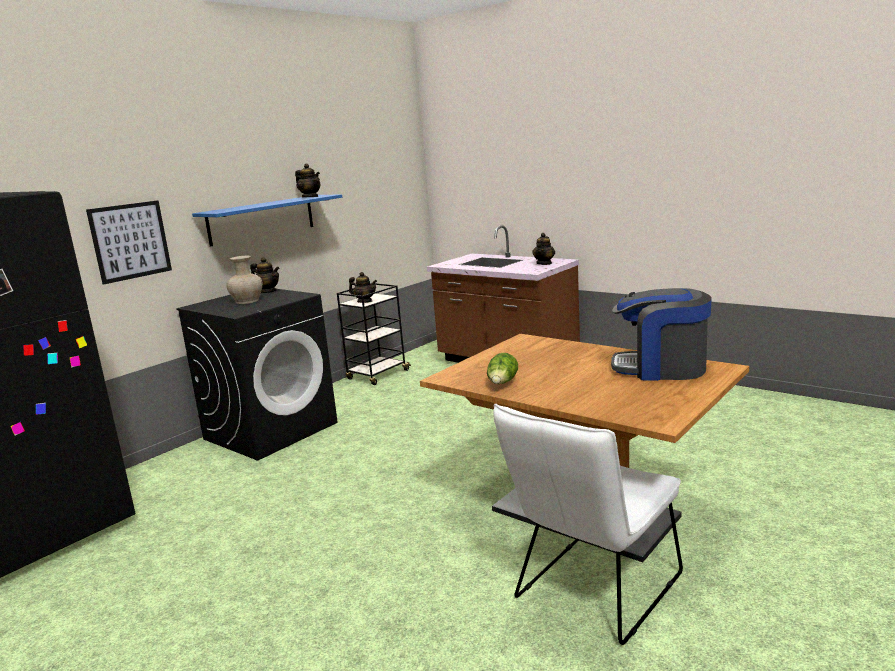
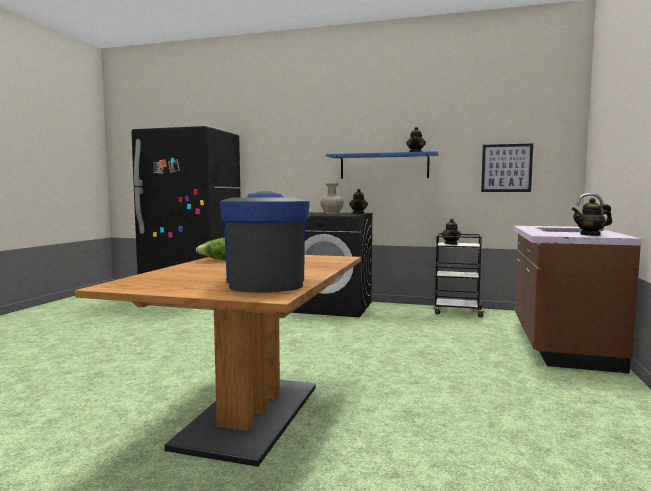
camera: 65 degrees right, 10 degrees down
(130, 241) = (293, 167): picture -> picture (506, 168)
(592, 592) = (120, 432): white chair -> none

